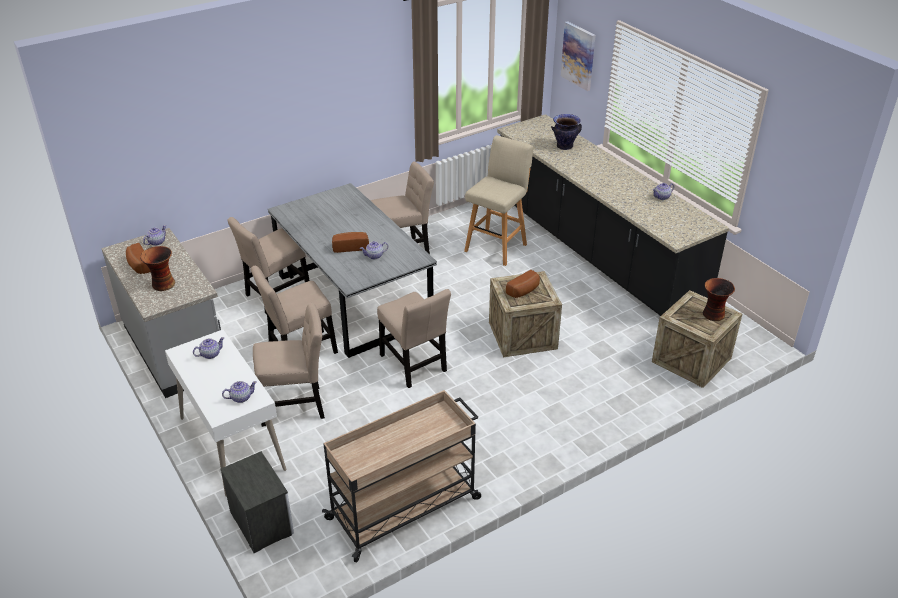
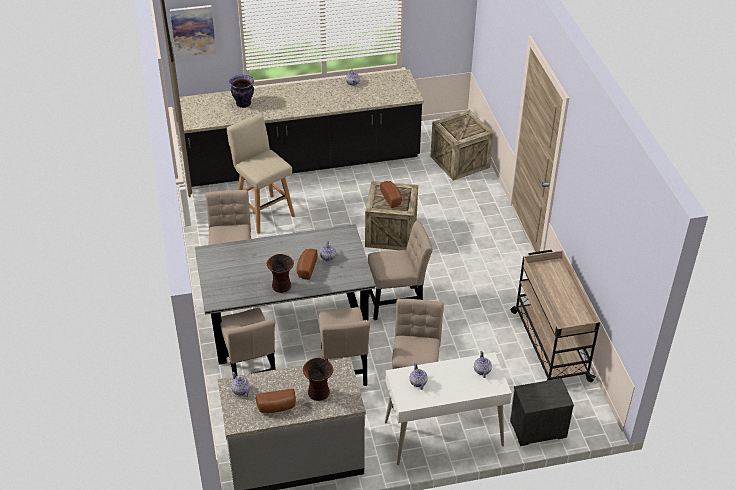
camera: 70 degrees left, 5 degrees up
(713, 315) = (465, 122): vase -> vase (281, 286)

